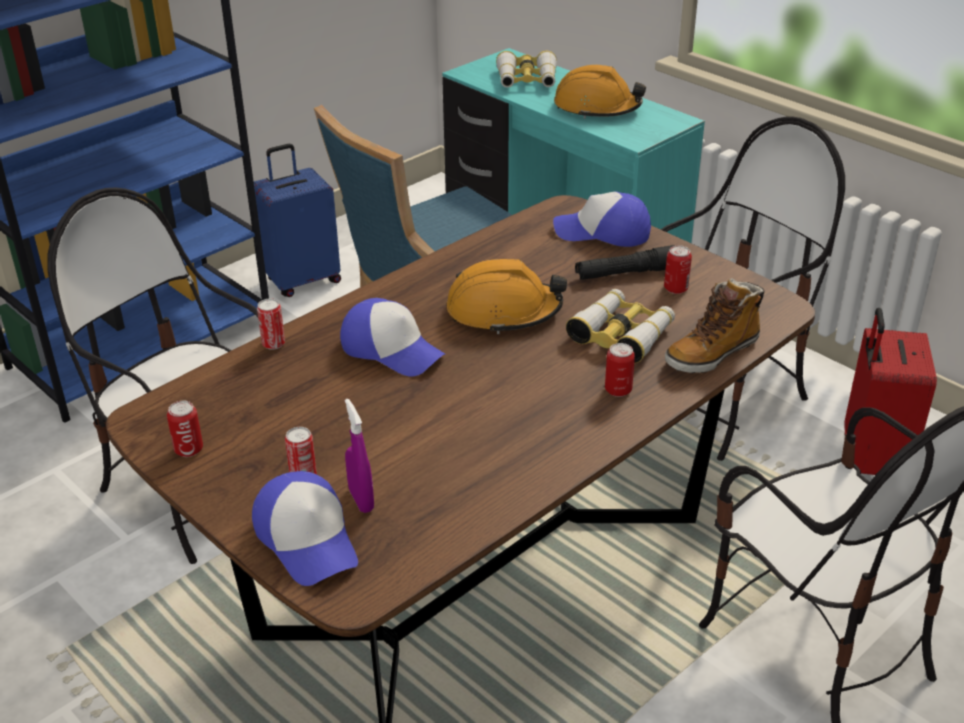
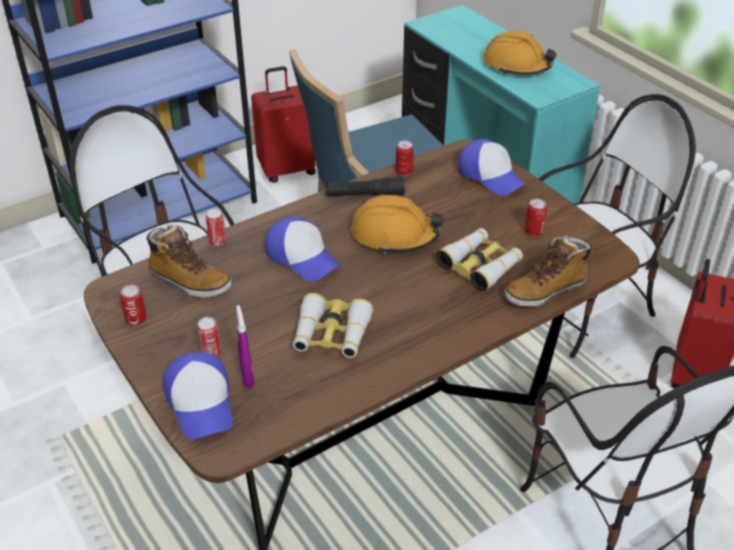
camera: 10 degrees right, 5 degrees up
(249, 396) = (189, 282): none -> boot
(302, 280) = (286, 170): blue suitcase -> red suitcase
(527, 80) = (468, 35): binoculars -> binoculars (331, 335)
(603, 232) = (491, 175): cap -> cap turned 150 degrees counterclockwise
(618, 390) = (463, 312): can -> can (404, 171)
(626, 273) = (498, 213): black flashlight -> black flashlight (364, 194)

